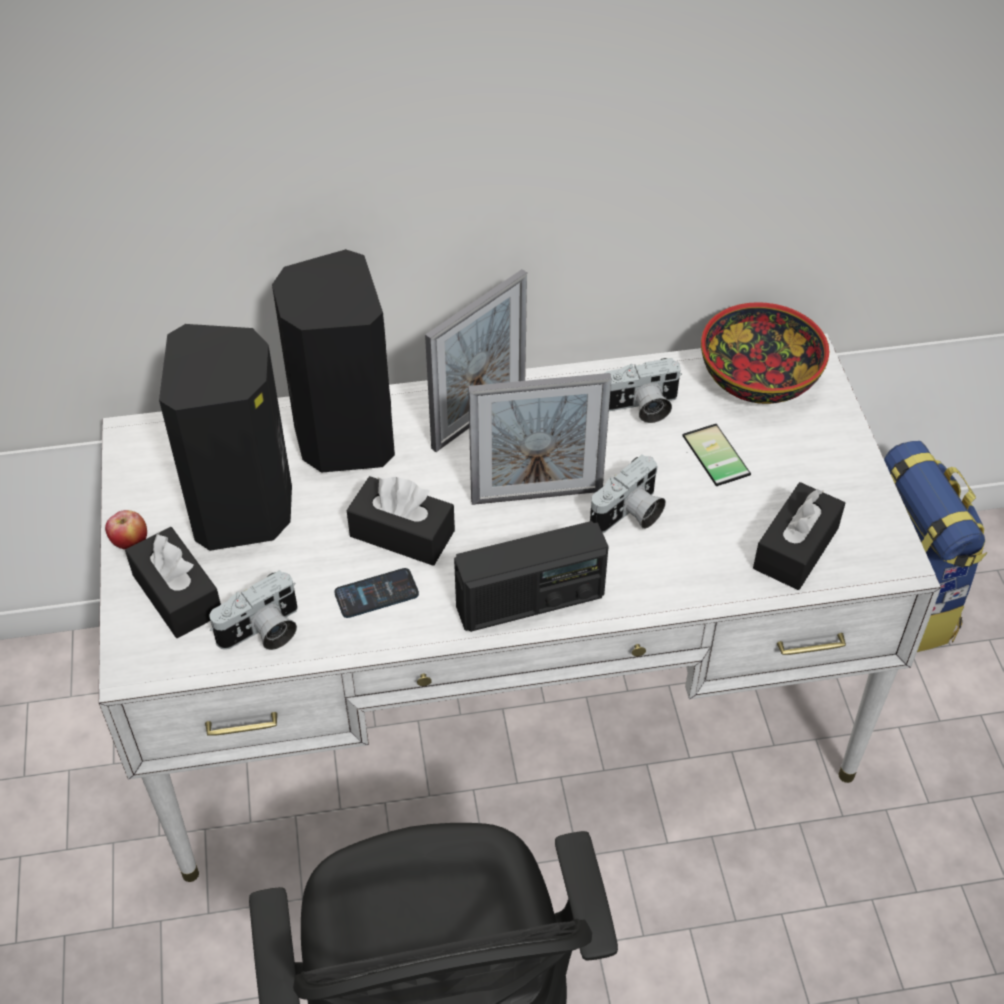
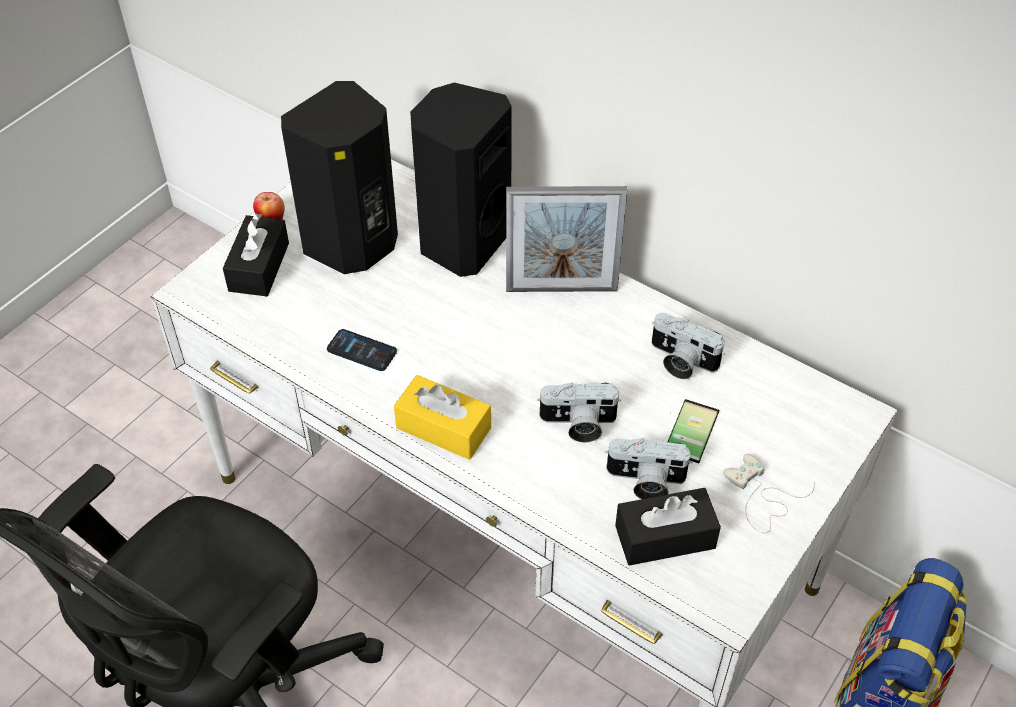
camera: 45 degrees right, 0 degrees up
(263, 632) = (274, 324): camera -> camera (645, 482)
(402, 533) = (422, 326): black tissue box -> none
(530, 601) = (443, 428): radio -> yellow tissue box
(536, 495) = (533, 366): picture frame -> none
(759, 377) = (797, 402): bowl -> none
(821, 465) = (762, 497): none -> white game controller

